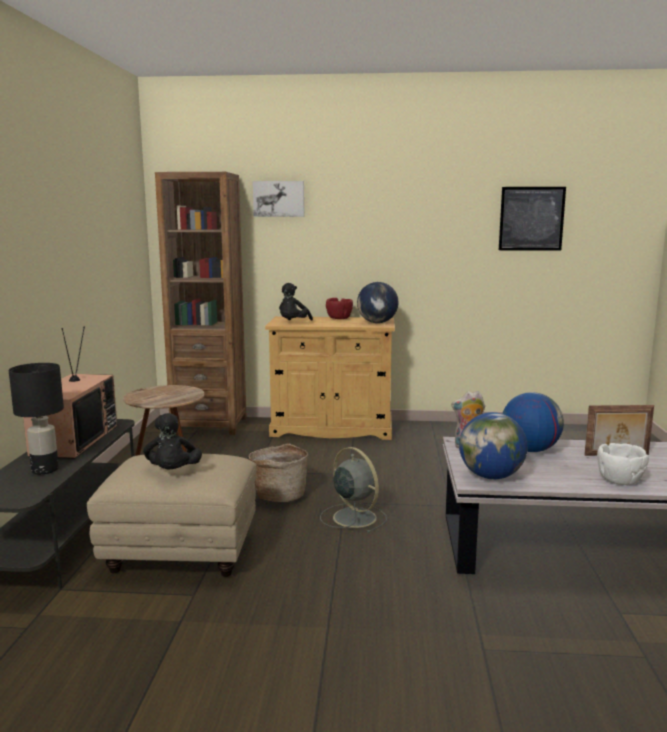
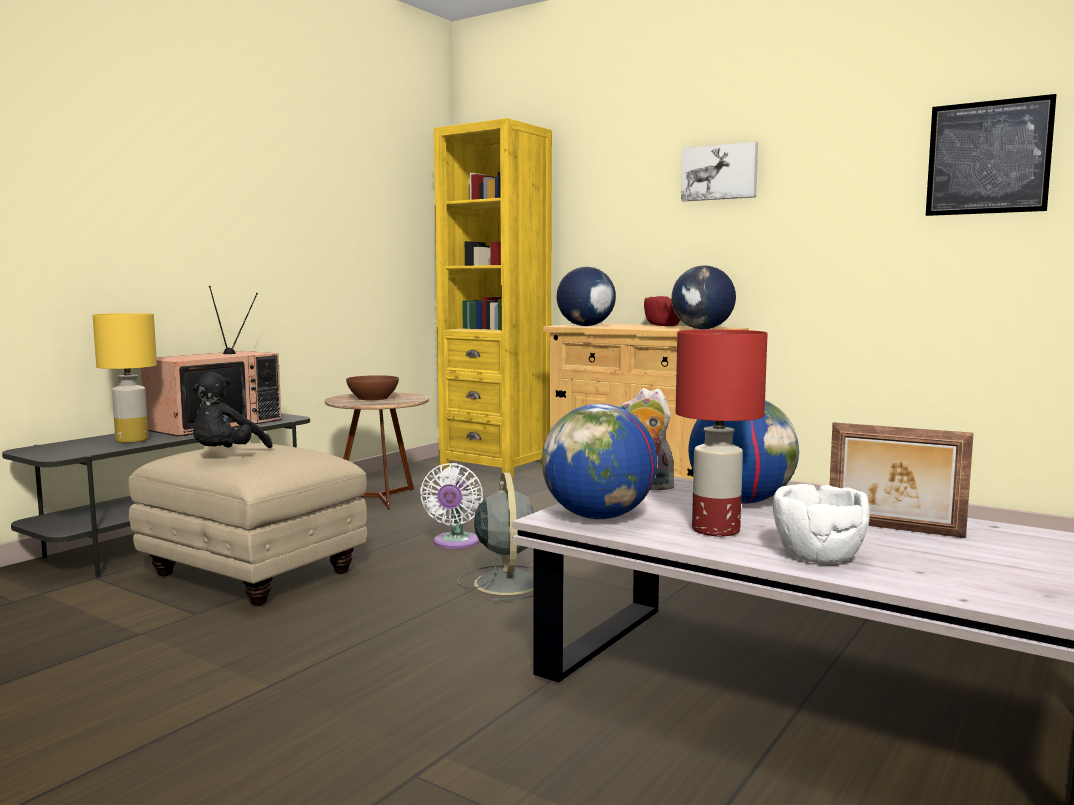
camera: 30 degrees right, 5 degrees down
(45, 470) = (132, 440): black table lamp -> yellow table lamp
(162, 395) = (373, 398): none -> brown bowl
(209, 425) = (495, 466): brown bookcase -> yellow bookcase
(279, 199) = (600, 158): picture -> picture (720, 172)
(279, 495) = (455, 543): basket -> white fan
(293, 323) = (585, 326): black plush toy -> globe
(554, 473) = (714, 530): none -> red table lamp

